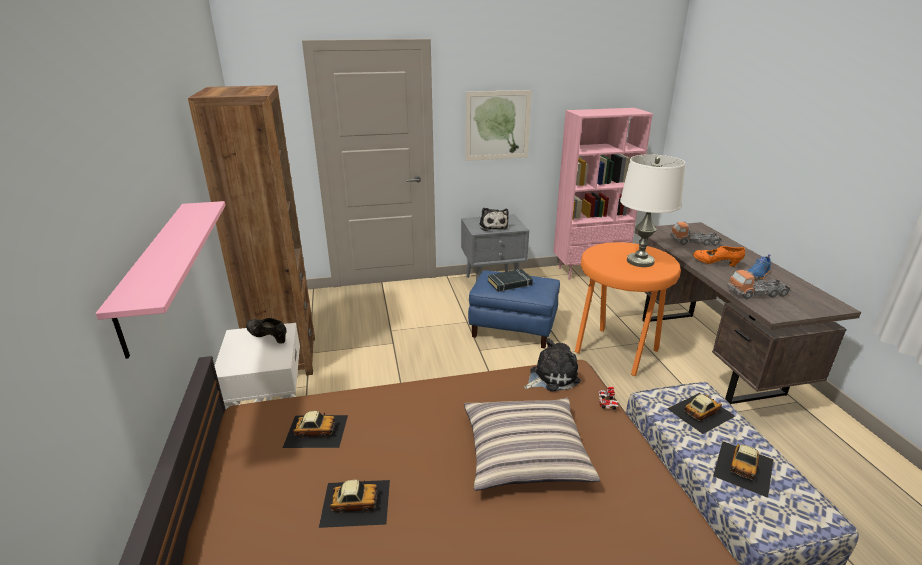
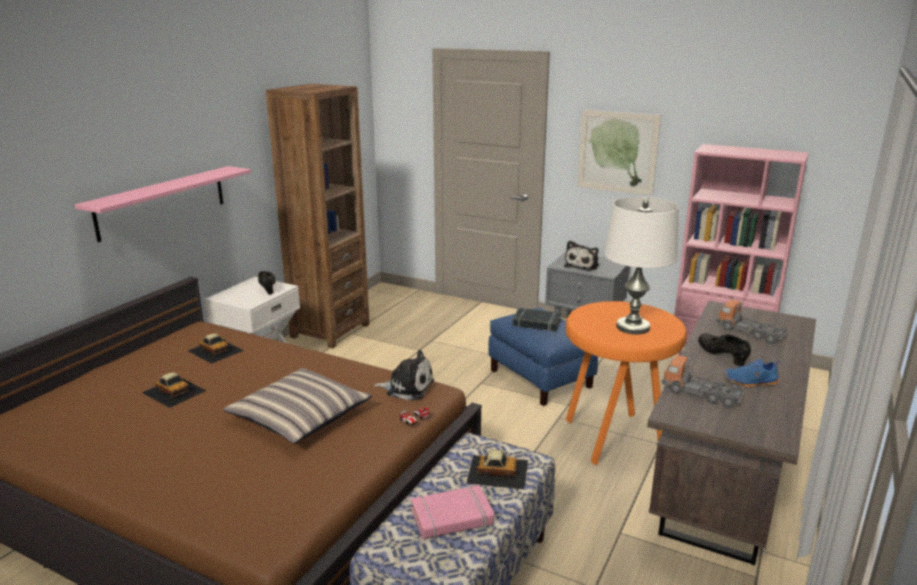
camera: 40 degrees right, 5 degrees down
(716, 264) = (722, 357): orange shoe -> black shoe
(744, 467) = (452, 517): toy car -> pink book

